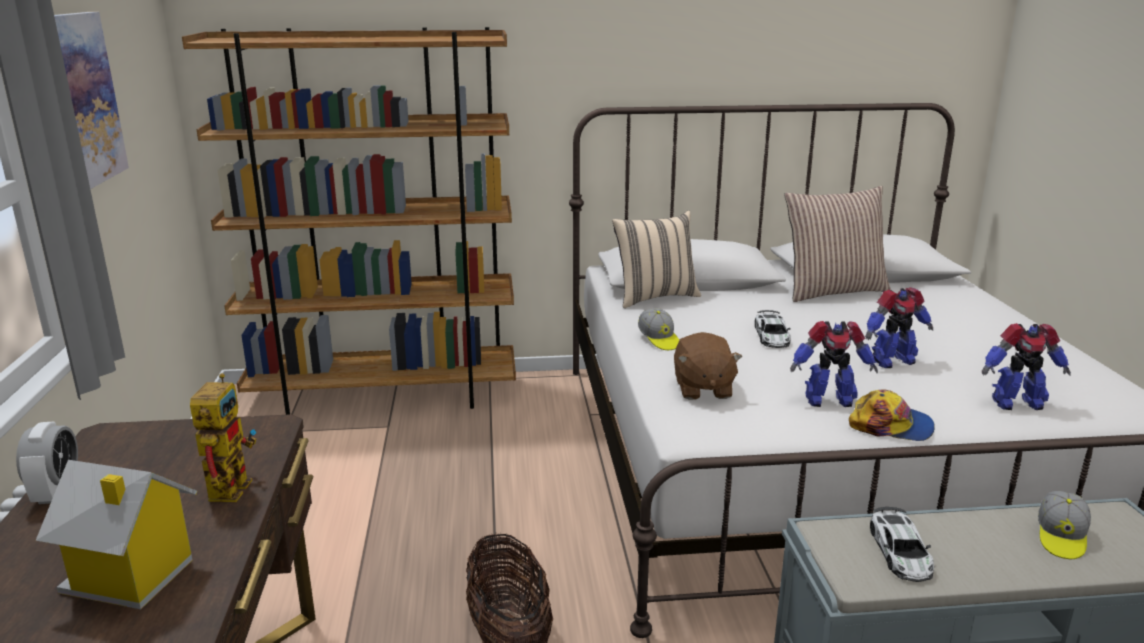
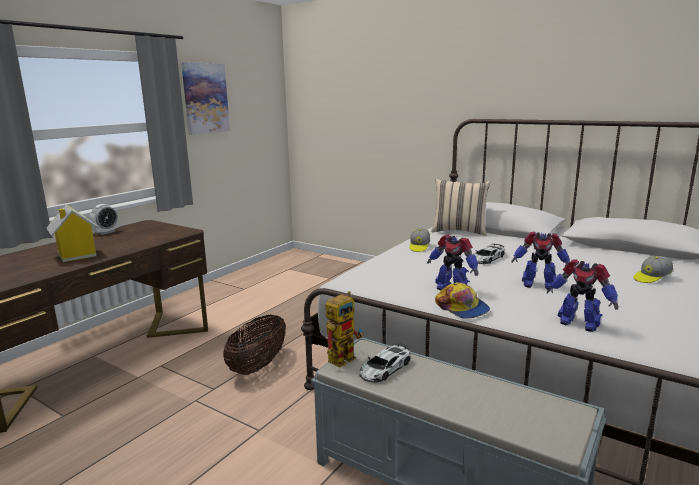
camera: 40 degrees right, 5 degrees down
(230, 484) = (145, 242): toy robot -> toy robot (344, 356)
(385, 395) = (346, 267): brown bookcase -> none
(702, 389) = (395, 268): brown plush toy -> none
(832, 291) = (582, 249): pillow -> none
(1060, 537) = (499, 402): cap -> cap (651, 278)

